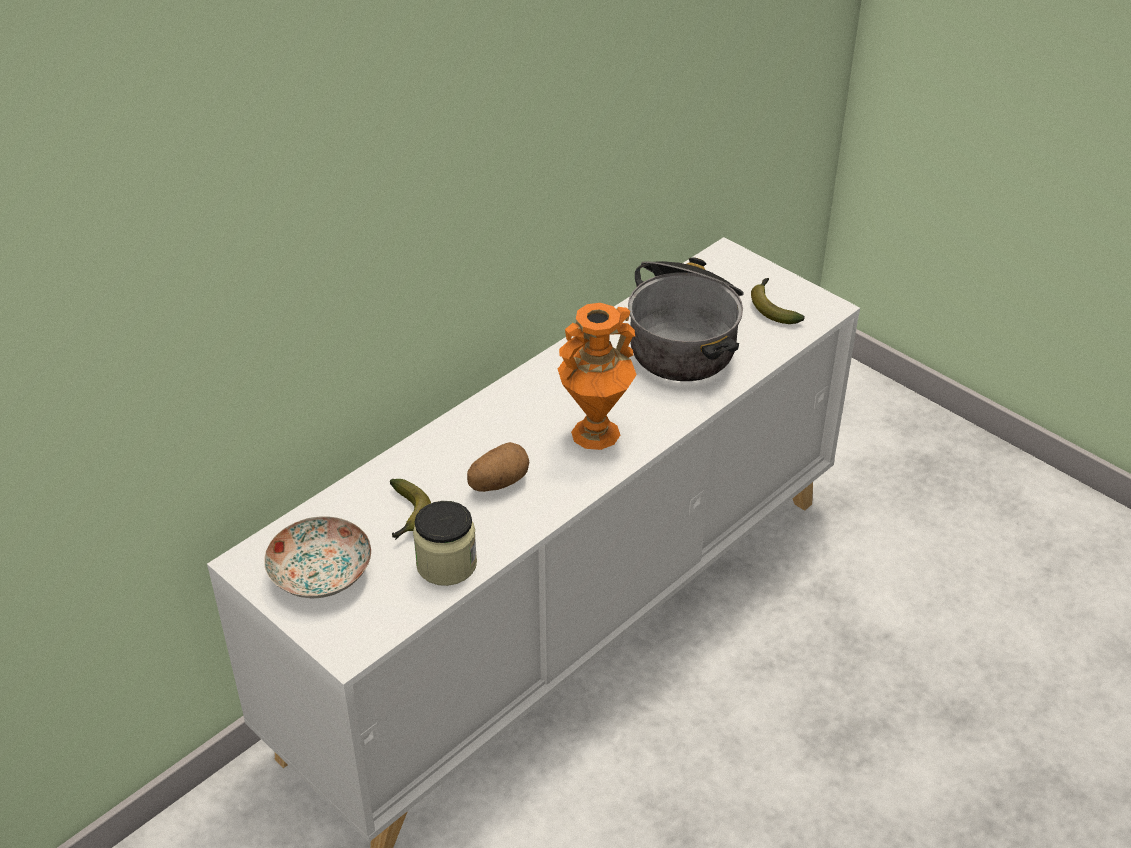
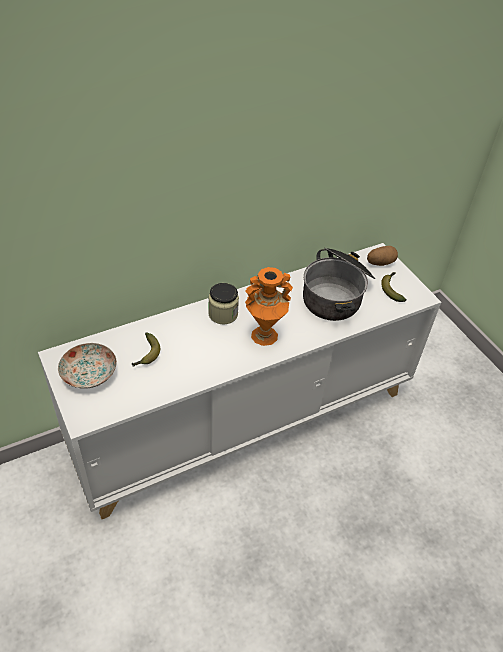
camera: 15 degrees right, 5 degrees up
(446, 564) = (153, 387): jar -> jar (223, 314)
(498, 482) = (201, 349): potato -> potato (380, 263)

